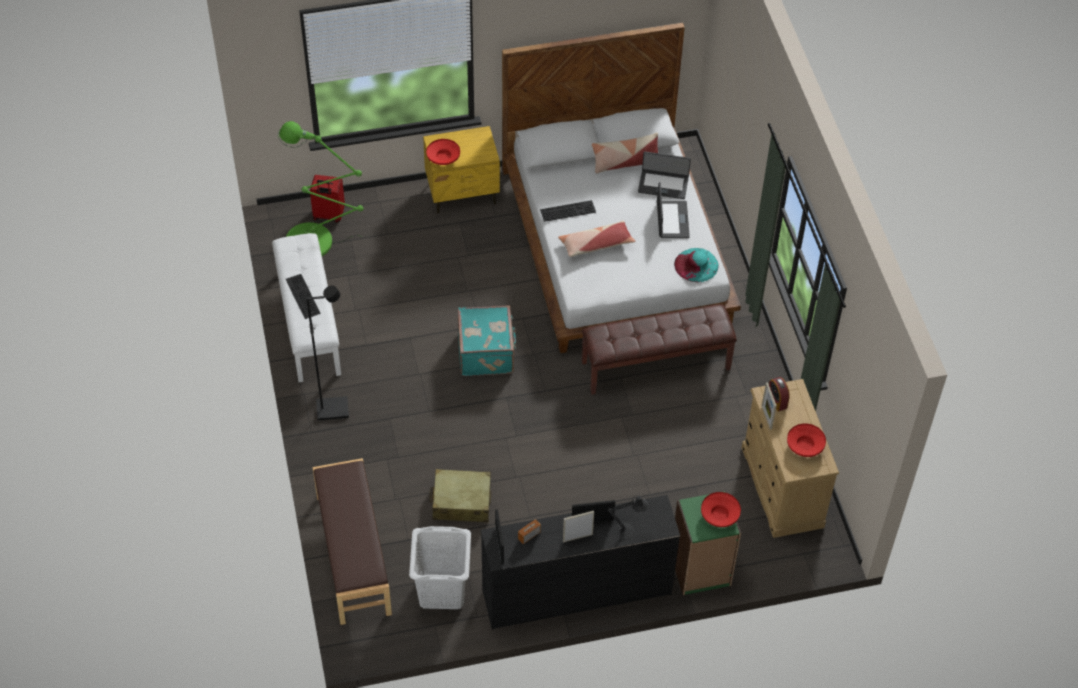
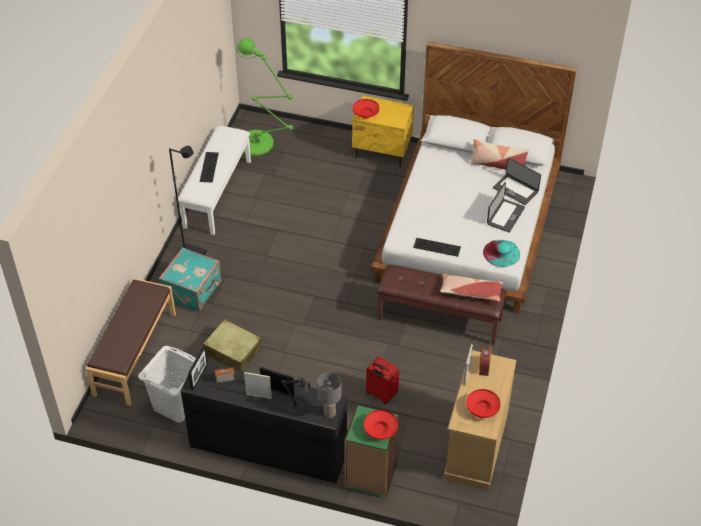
camera: 30 degrees right, 5 degrees down
(328, 215) = (281, 132): red suitcase -> red suitcase (381, 394)
(487, 352) = (323, 260): turquoise suitcase -> turquoise suitcase (193, 291)
(568, 210) = (432, 180): keyboard -> keyboard (437, 246)
(596, 244) = (436, 210): pillow -> pillow (470, 292)
(662, 520) = (330, 412): none -> grey table lamp

